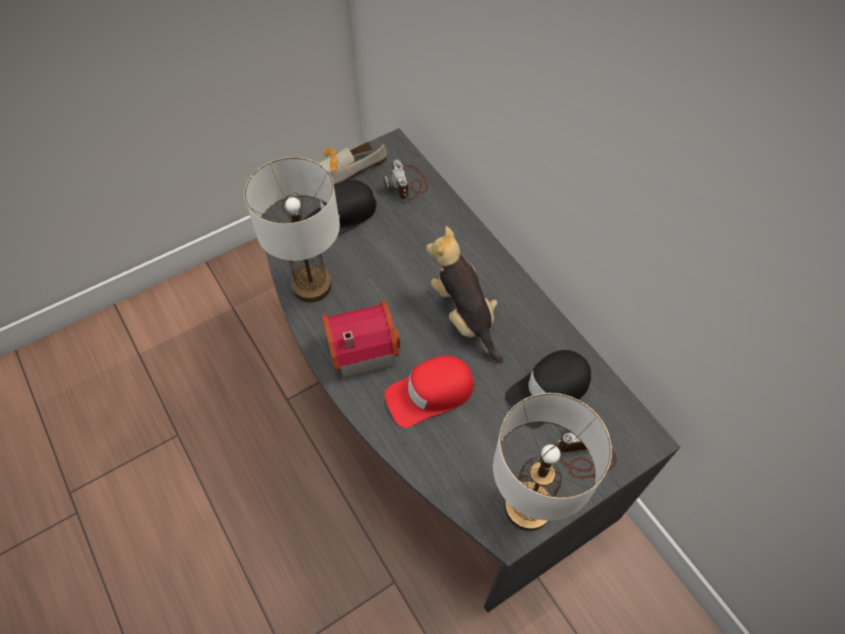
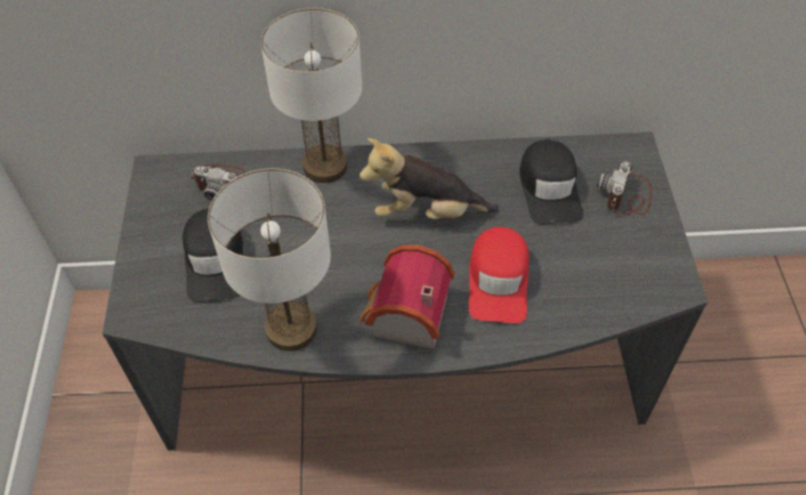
camera: 60 degrees left, 5 degrees down
(341, 171) = (150, 233): shoe -> none
(527, 508) = (659, 261): table lamp -> table lamp (325, 167)

